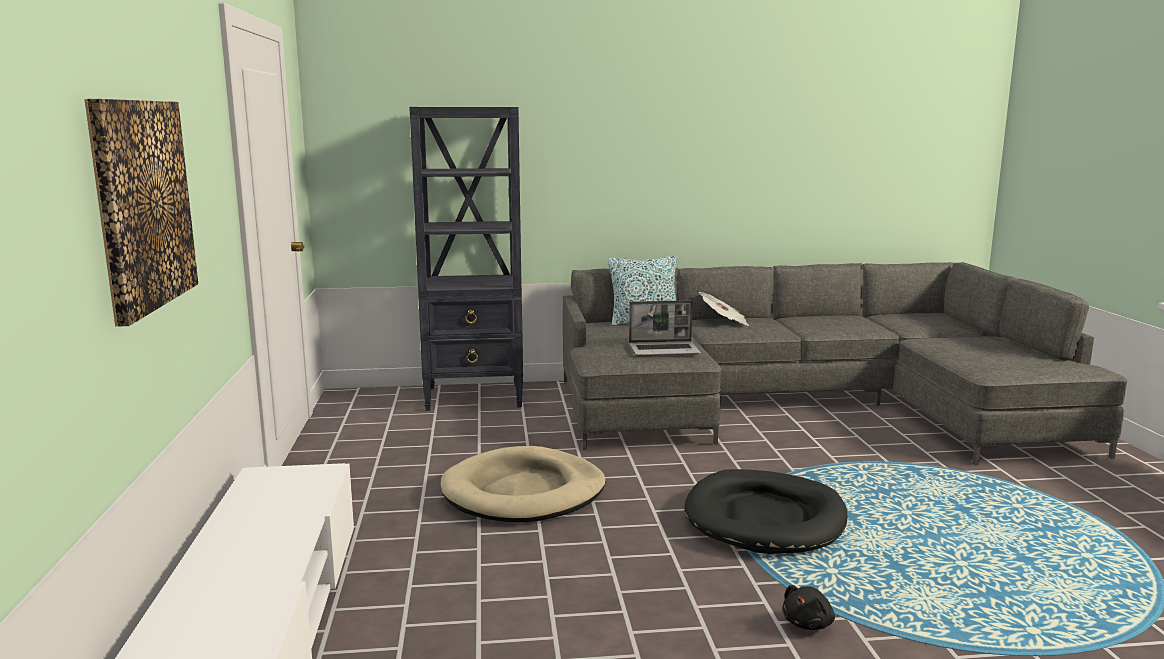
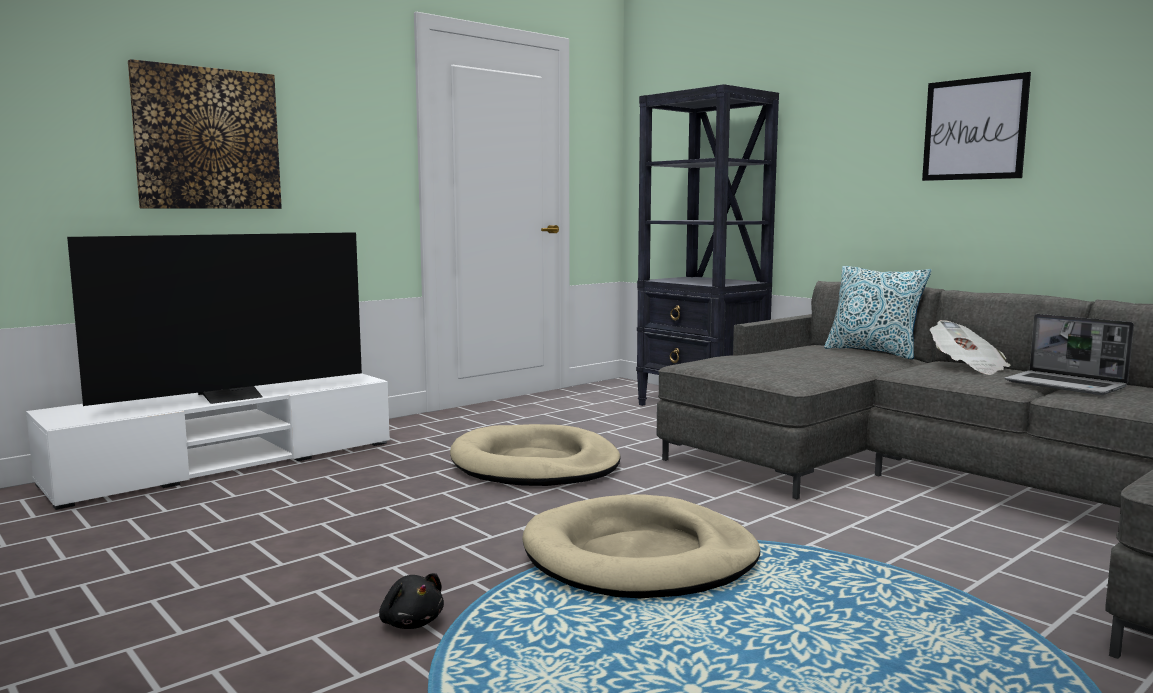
camera: 55 degrees right, 5 degrees down
(284, 544) = (233, 397): none -> television
(664, 350) = (786, 368): laptop -> laptop (1066, 385)
(680, 150) = (974, 129): none -> picture
(765, 518) = (640, 557): black dog bed -> beige dog bed
(808, 623) = (411, 622): black plush toy -> black plush toy turned 135 degrees counterclockwise

